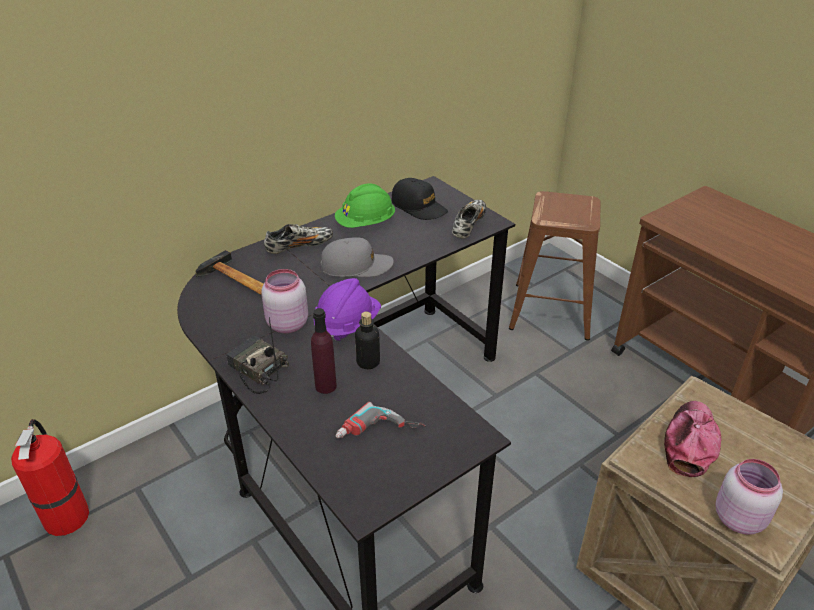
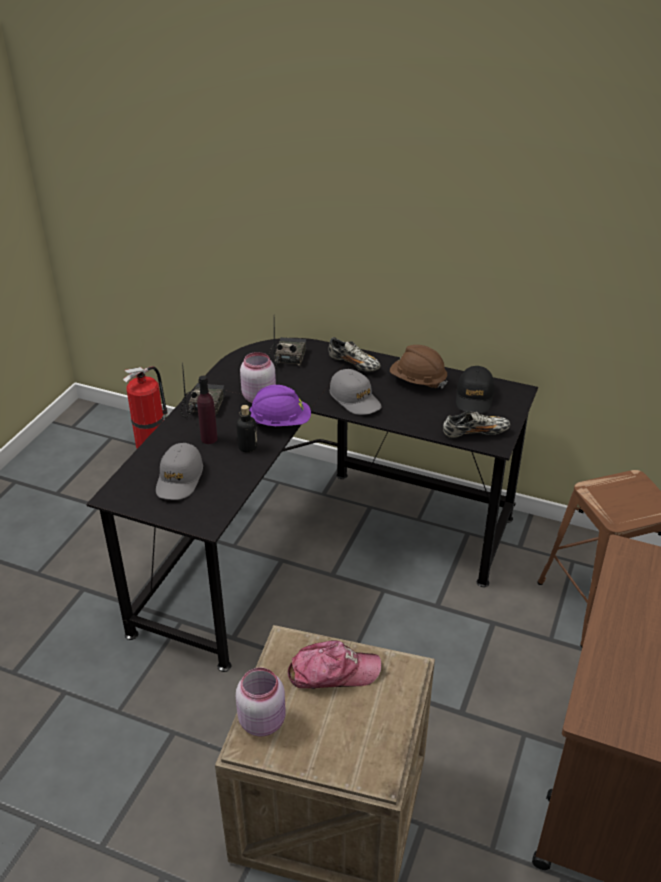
camera: 60 degrees right, 0 degrees up
(237, 281) = (287, 357): hammer -> radio
(366, 224) = (417, 381): green hard hat -> brown hard hat
(379, 434) = (179, 479): power drill -> grey cap

